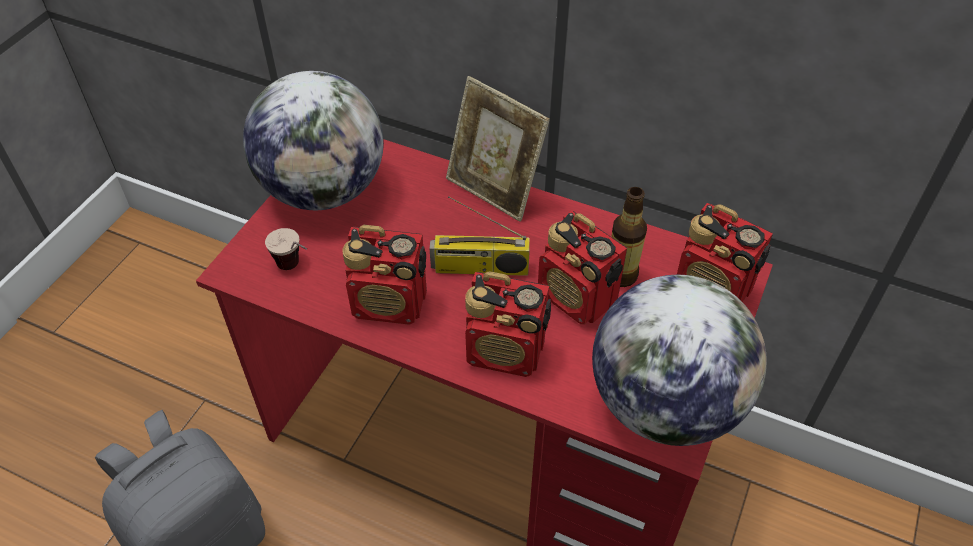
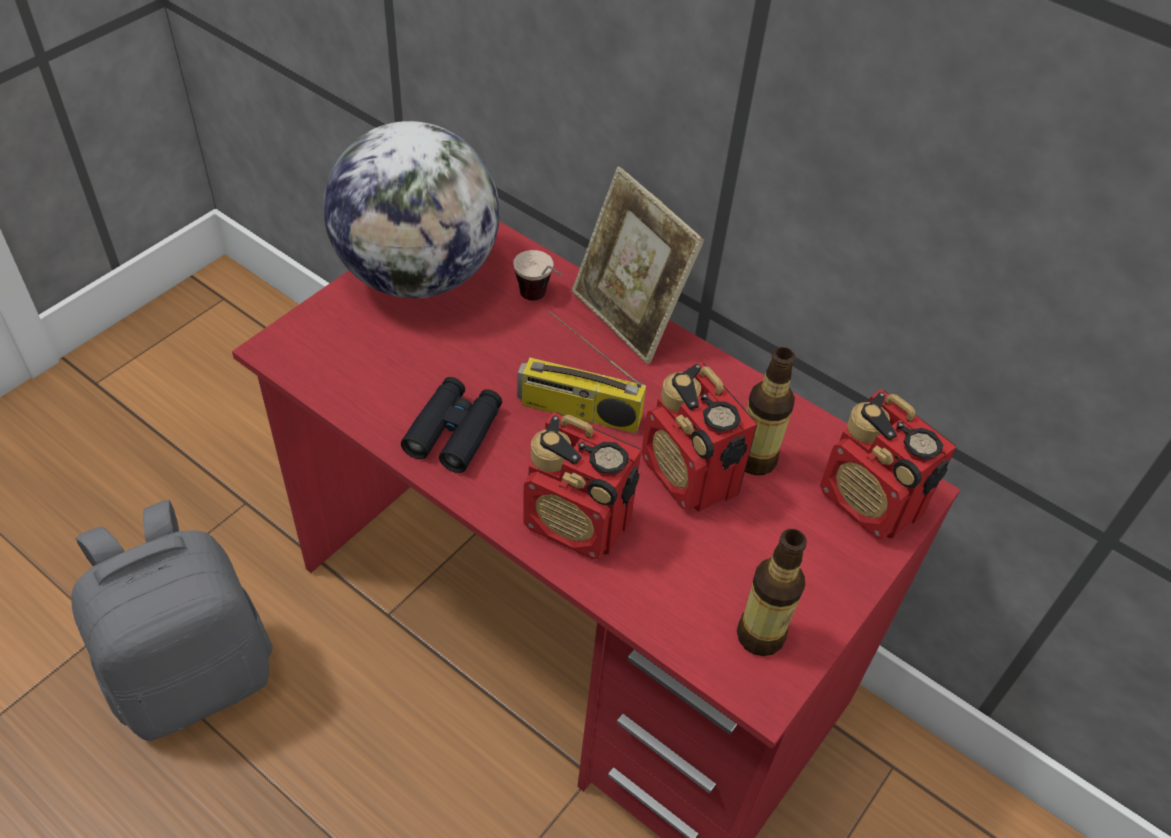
camera: 10 degrees right, 0 degrees up
(296, 269) = (354, 364): cup -> cup (540, 302)
(390, 304) = (454, 432): radio -> black binoculars
(664, 404) = (760, 635): globe -> bottle

